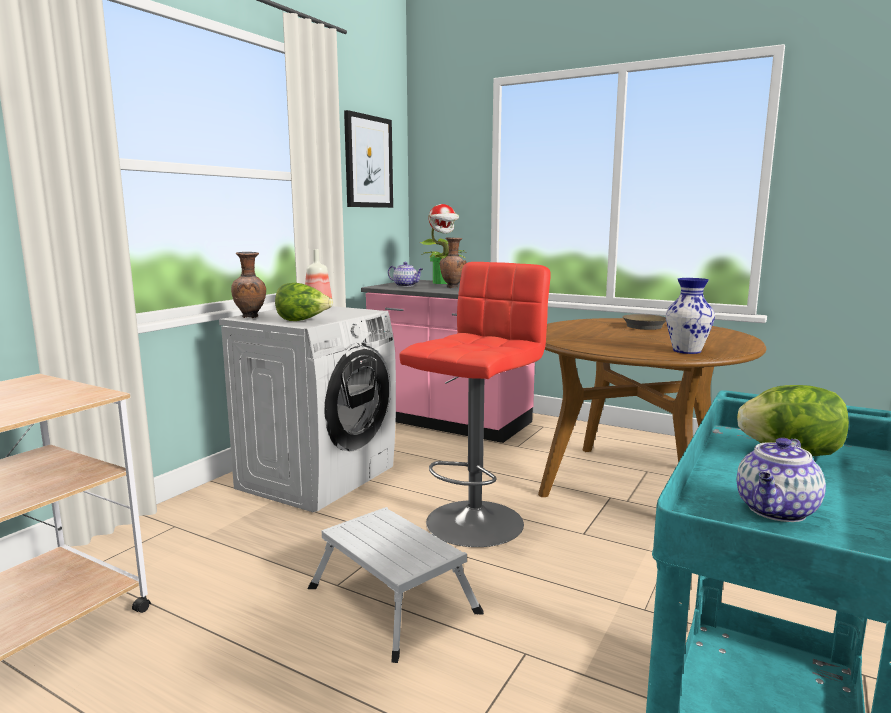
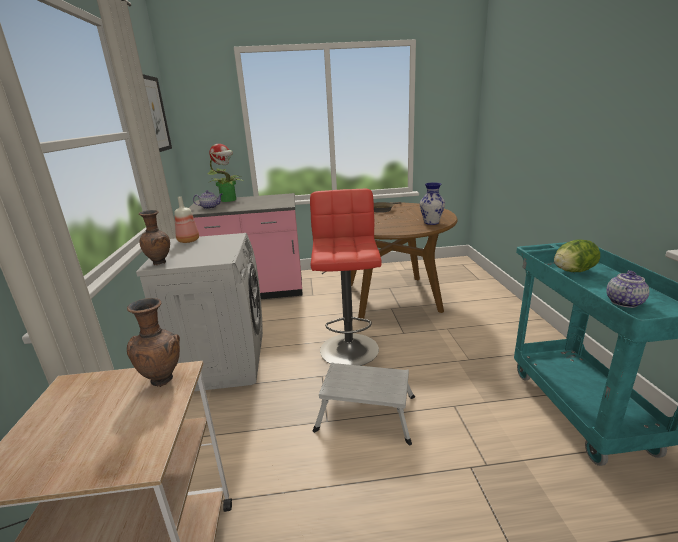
camera: 35 degrees left, 10 degrees up
(303, 321) = (211, 256): lettuce -> none
(453, 287) = (246, 203): brown vase -> brown vase (164, 379)
(776, 511) = (623, 302): teapot -> teapot turned 150 degrees counterclockwise

